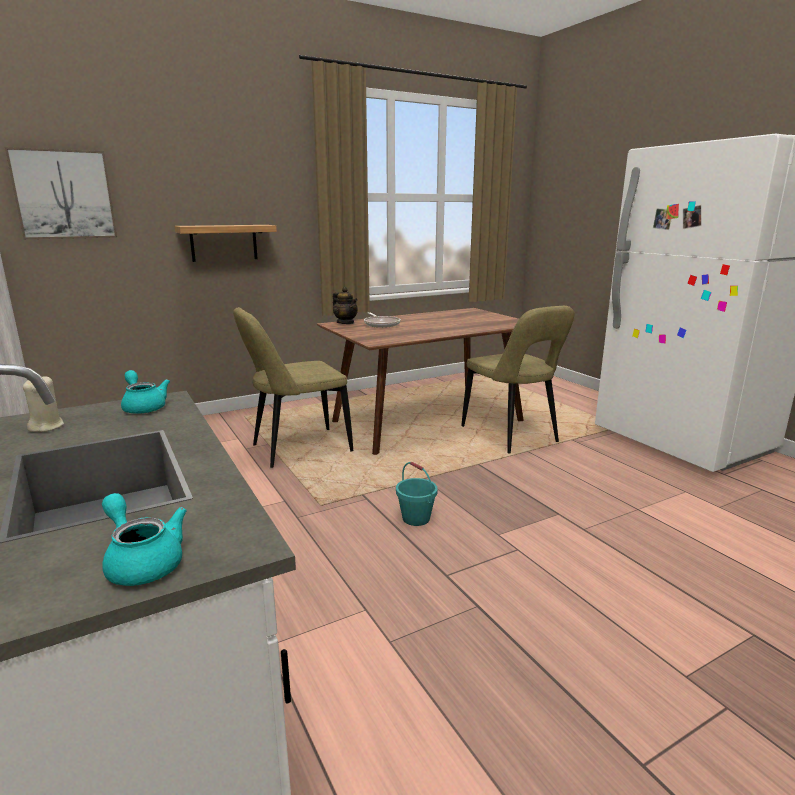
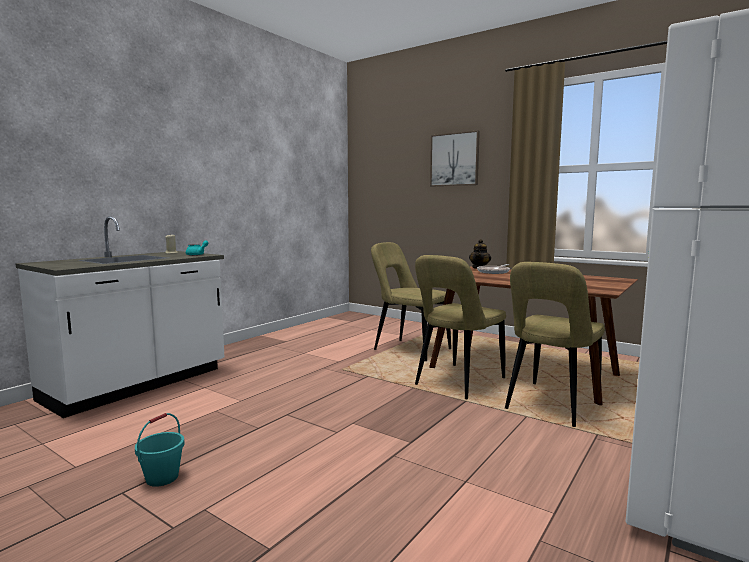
camera: 65 degrees right, 10 degrees down
(64, 195) = (374, 179): picture -> picture (454, 159)
(142, 561) = (59, 265): turquoise teapot -> none
(224, 243) = (448, 206): shelf -> none
(415, 518) = (350, 395): turquoise bucket -> turquoise bucket (162, 477)
(430, 454) = (457, 383): none -> beige chair

